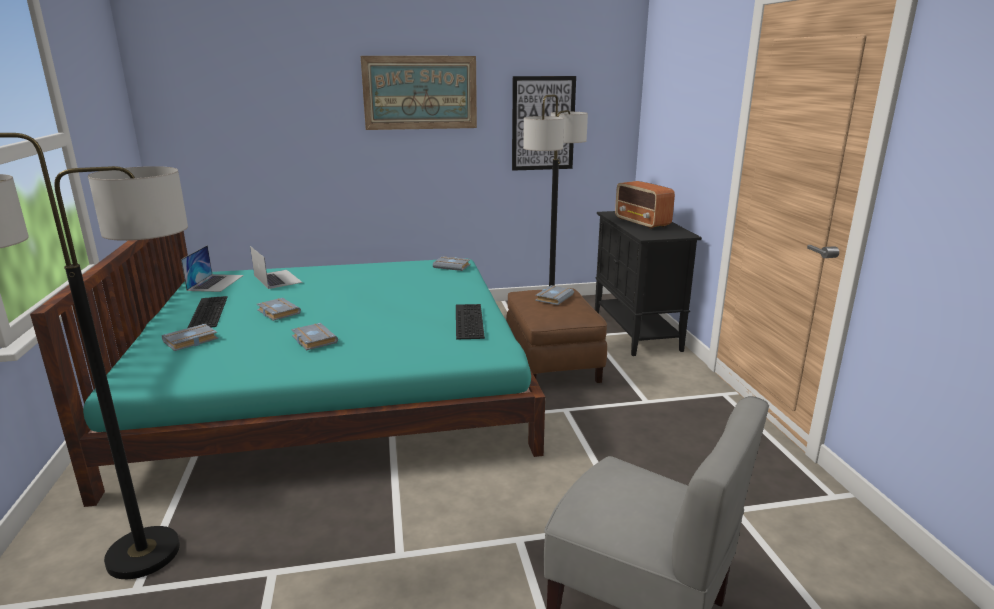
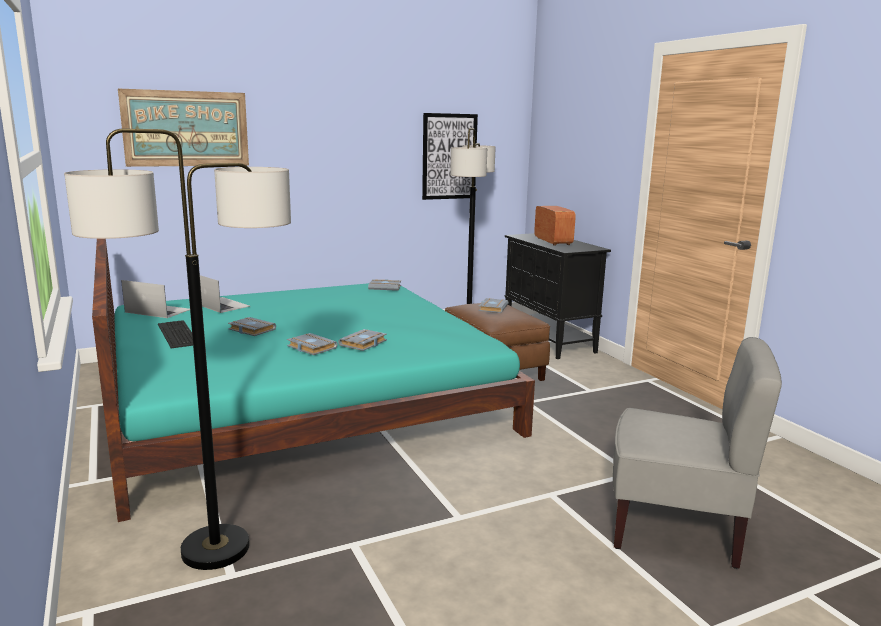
camera: 15 degrees left, 5 degrees down
(190, 341) = (185, 357): grey book -> grey book (363, 344)
(215, 282) = (158, 310): laptop -> laptop turned 60 degrees counterclockwise
(420, 93) = (341, 126): picture -> picture (186, 128)
(467, 320) = (440, 325): keyboard -> none
(642, 223) = (552, 241): radio -> radio turned 150 degrees counterclockwise

